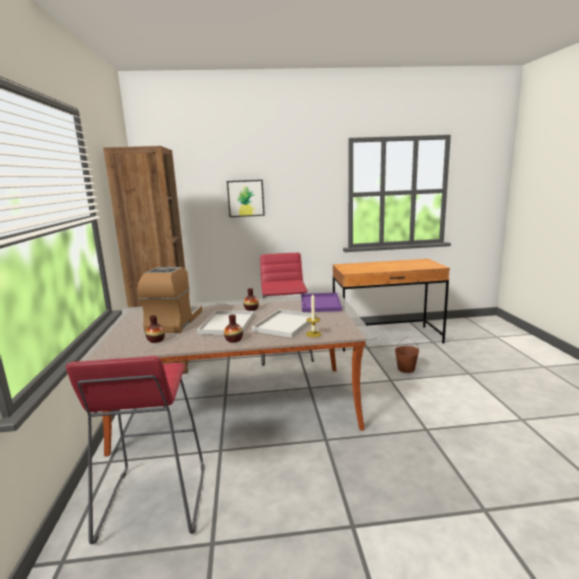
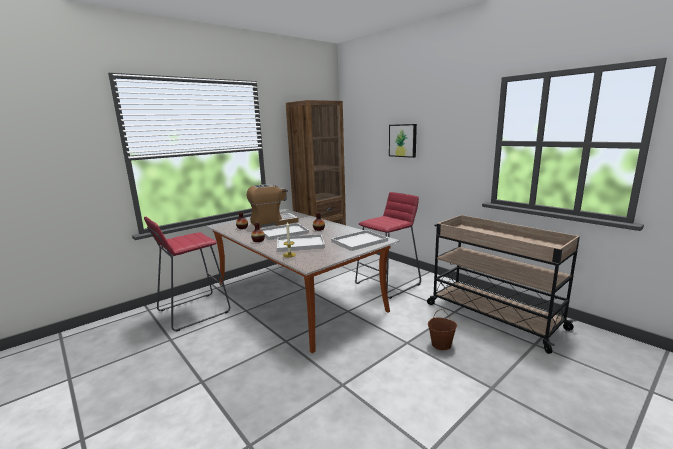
camera: 55 degrees right, 0 degrees up
(321, 304) = (359, 241): purple tray -> white tray
(386, 338) = (492, 315): brown desk -> beige cart

